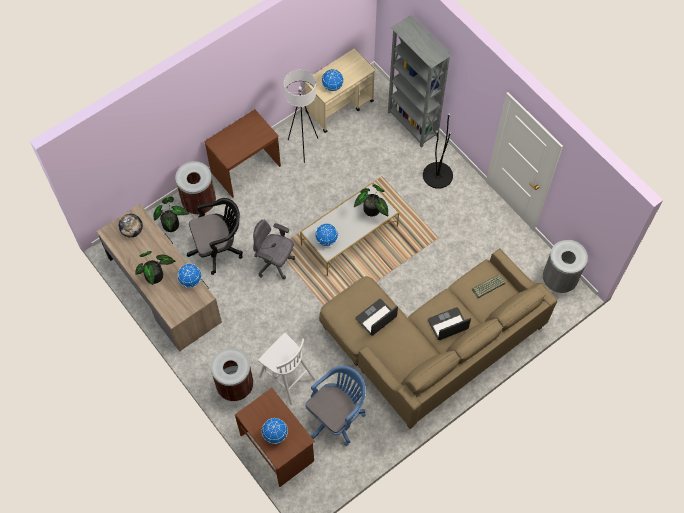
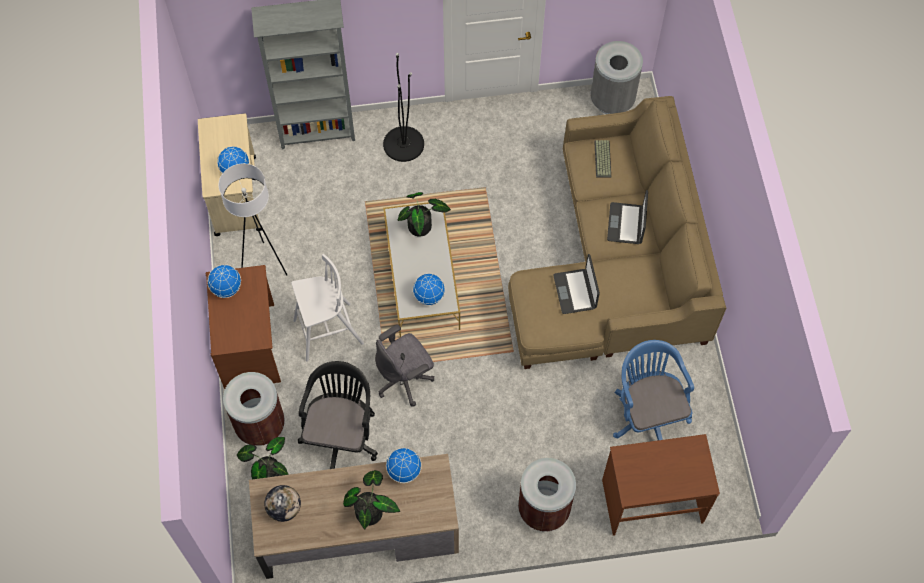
camera: 60 degrees left, 0 degrees up
(275, 434) = (674, 473): globe -> globe (226, 288)
(286, 377) = (566, 444): white stool -> white stool (326, 332)

